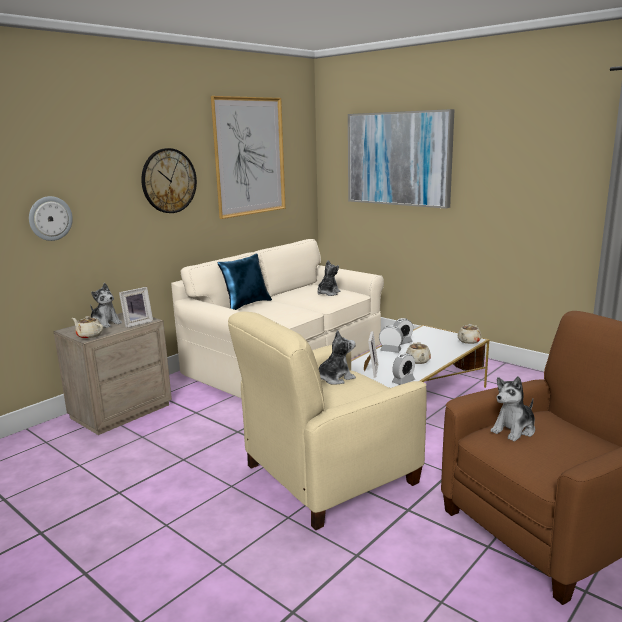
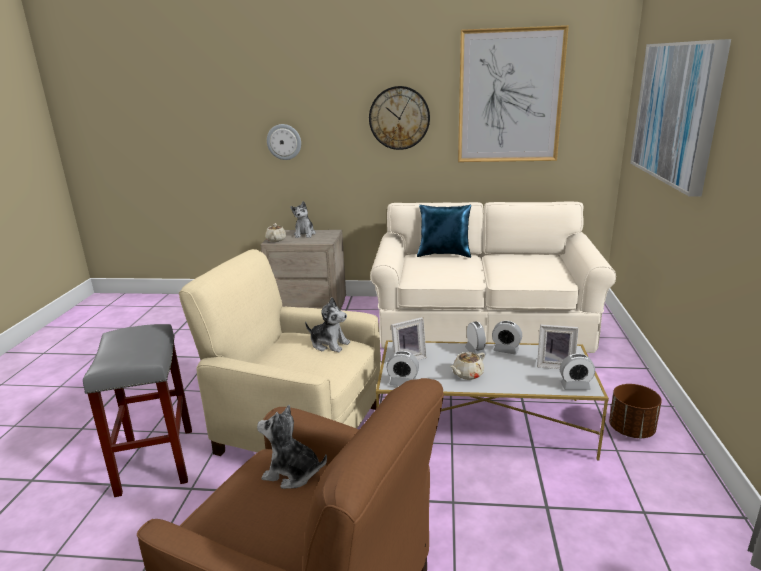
camera: 55 degrees right, 5 degrees up
(137, 323) = (316, 241): picture frame -> picture frame (555, 365)
(287, 570) = (157, 461): none -> grey stool
(328, 293) = (535, 269): plush toy -> none
(468, 341) = (575, 386): beige teapot -> alarm clock

